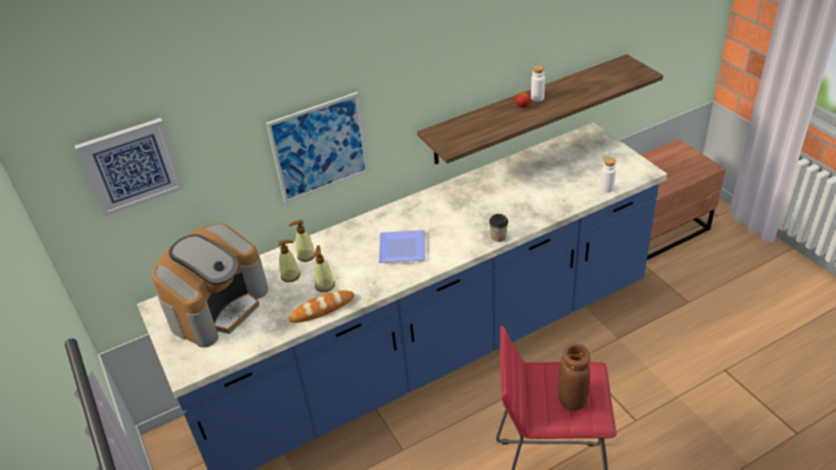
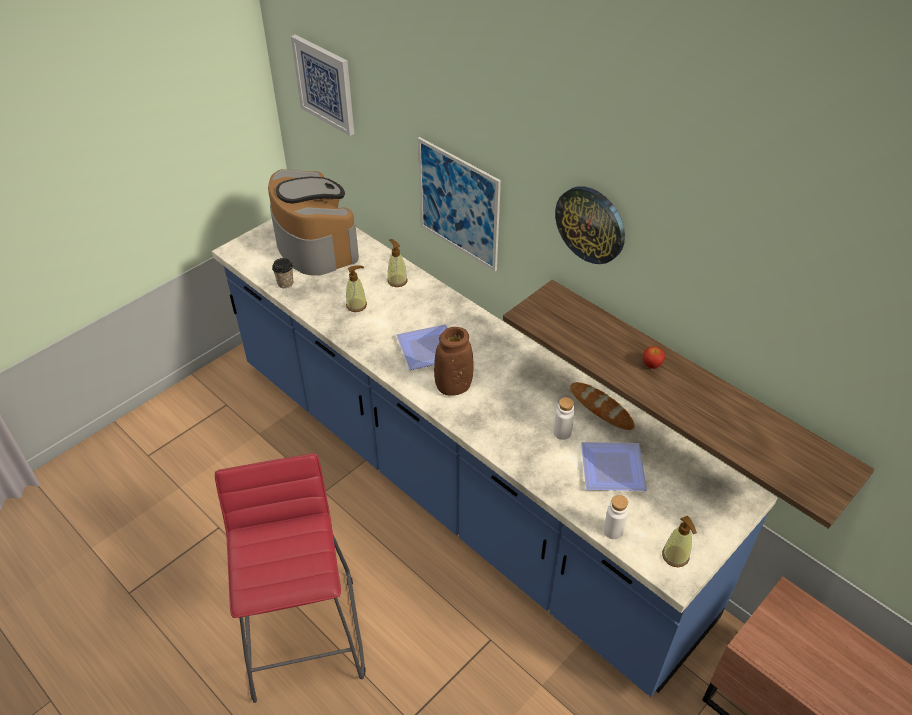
camera: 70 degrees right, 5 degrees up
(218, 306) = (315, 244): coffee machine -> coffee machine turned 135 degrees counterclockwise
(290, 276) = (365, 278): soap dispenser -> soap dispenser (675, 556)
(322, 309) = (323, 312): bread -> bread (601, 408)
(438, 60) = (591, 224): none -> wall clock
(498, 237) = (471, 429): cup -> cup (285, 283)
(537, 98) = (680, 376): white bottle -> white bottle (562, 433)
(557, 178) = (615, 470): none -> plate
(572, 399) = (272, 564): brown vase -> brown vase (453, 387)

